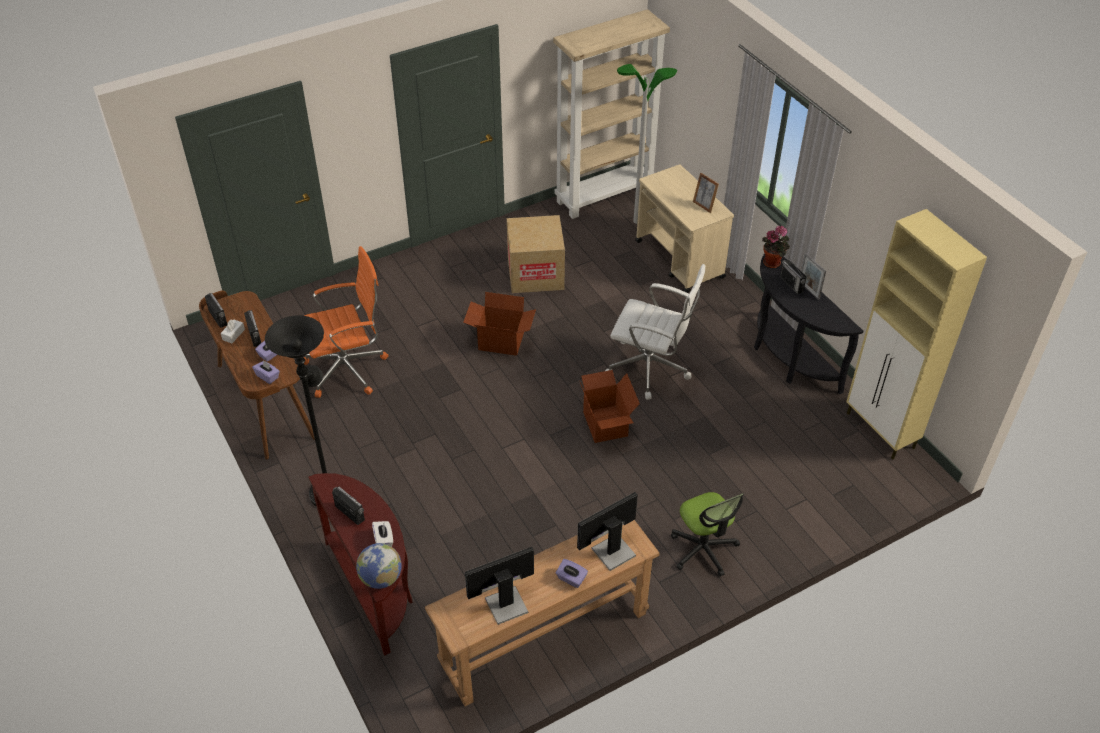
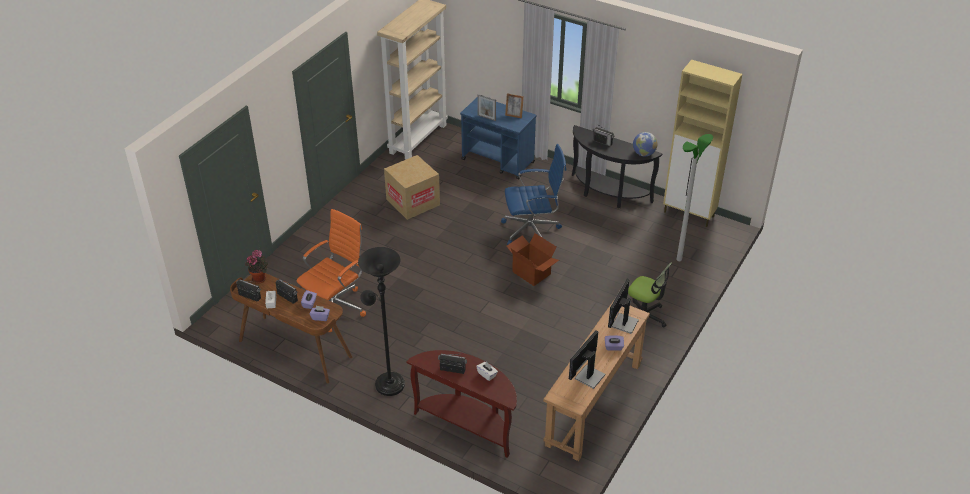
camera: 30 degrees left, 5 degrees down
(381, 578) = (505, 395): globe -> globe (643, 154)
(500, 342) = (425, 251): cardboard box -> none
(636, 221) = (452, 148): floor lamp -> floor lamp (679, 259)
(651, 368) = (532, 231): white office chair -> blue office chair
(679, 260) = (498, 161): beige cart -> blue cart
(773, 262) = (582, 133): potted plant -> potted plant (260, 278)
(809, 290) = (615, 142): picture frame -> picture frame (486, 118)

